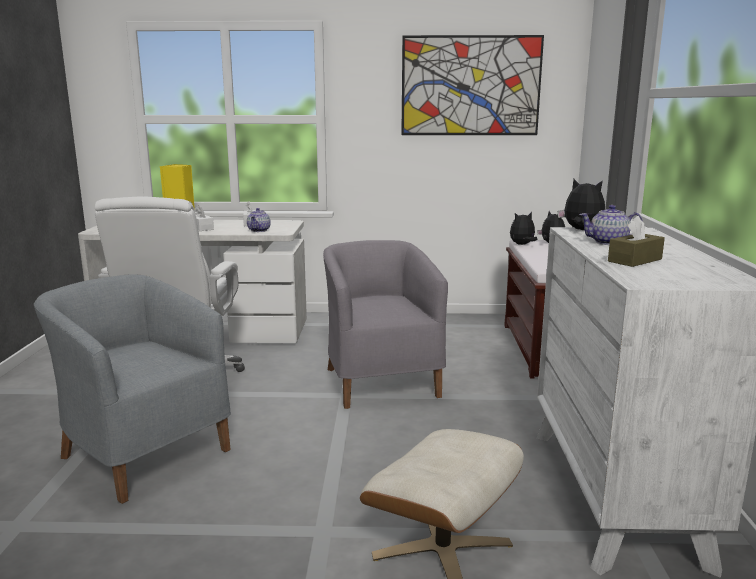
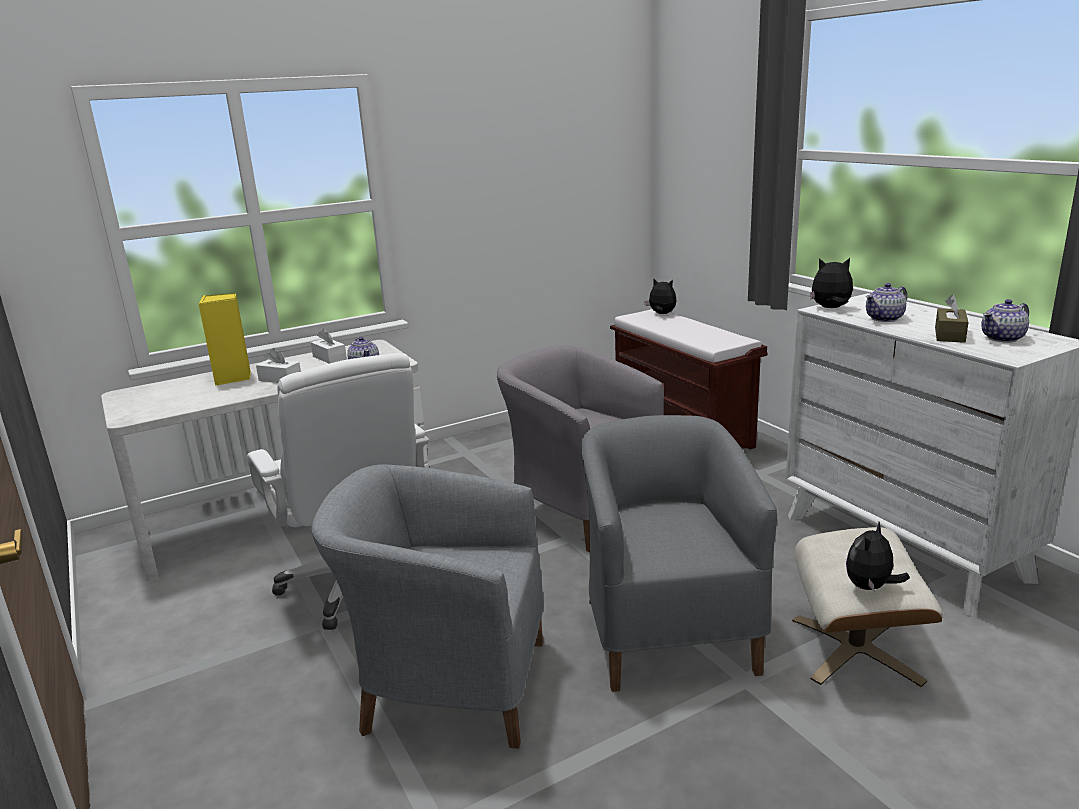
camera: 30 degrees left, 5 degrees up
(319, 475) = (667, 630): none -> grey armchair
(470, 86) = (544, 145): picture -> none
(522, 245) = (639, 321): plush toy -> plush toy (870, 587)
(683, 271) = (1003, 338): none -> teapot

